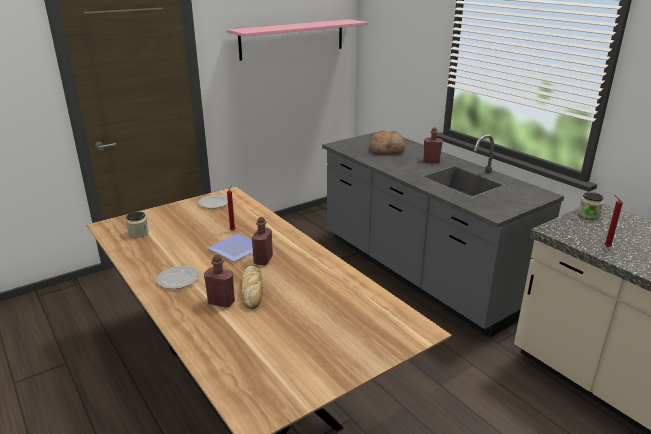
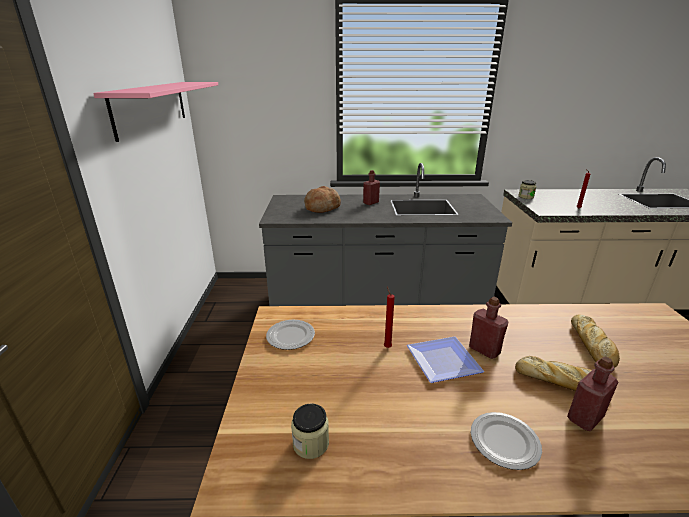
camera: 55 degrees left, 0 degrees up
(316, 299) = (592, 345): none -> bread

